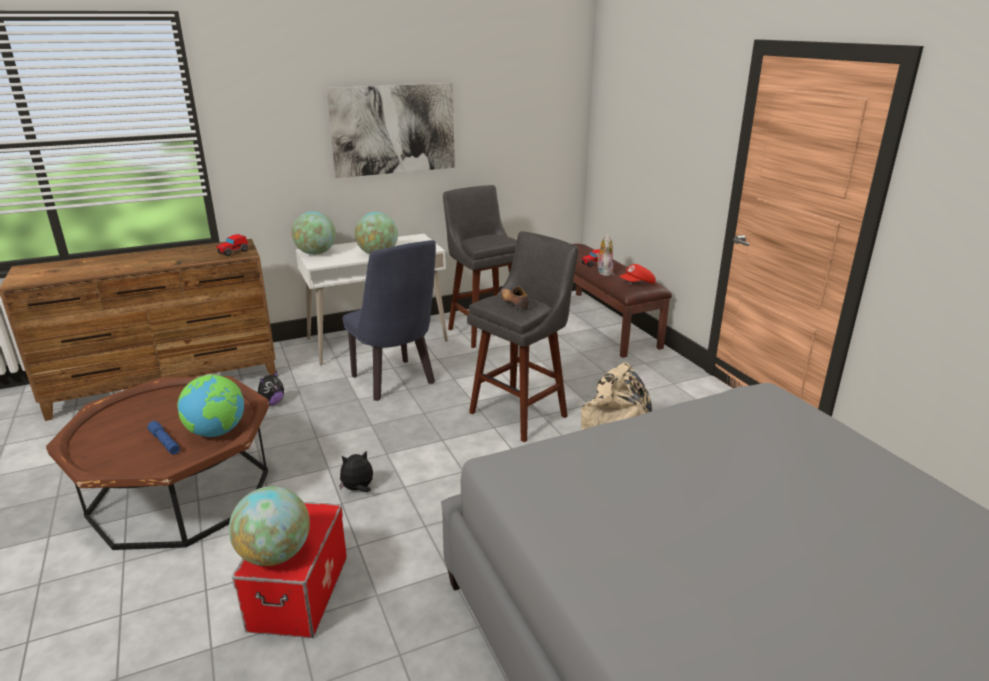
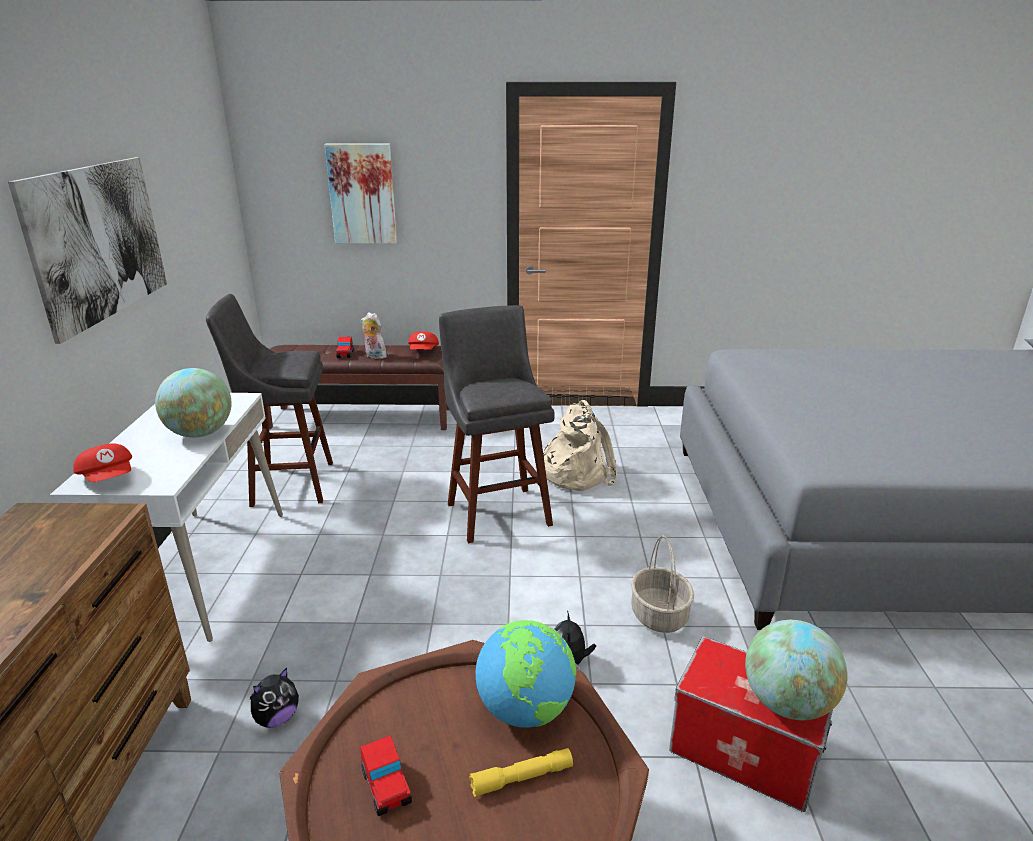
camera: 65 degrees left, 0 degrees up
(165, 442) = (522, 778): blue flashlight -> yellow flashlight
(233, 252) = (75, 527): toy car -> toy car (386, 788)
(271, 403) = (276, 718): plush toy -> plush toy turned 75 degrees clockwise
(316, 253) = (109, 478): globe -> red cap
(396, 382) = (344, 580): blue chair -> none
(437, 521) = (658, 615): none -> basket
(513, 303) = (504, 387): shoe -> none
(647, 134) = (362, 194): none -> picture

